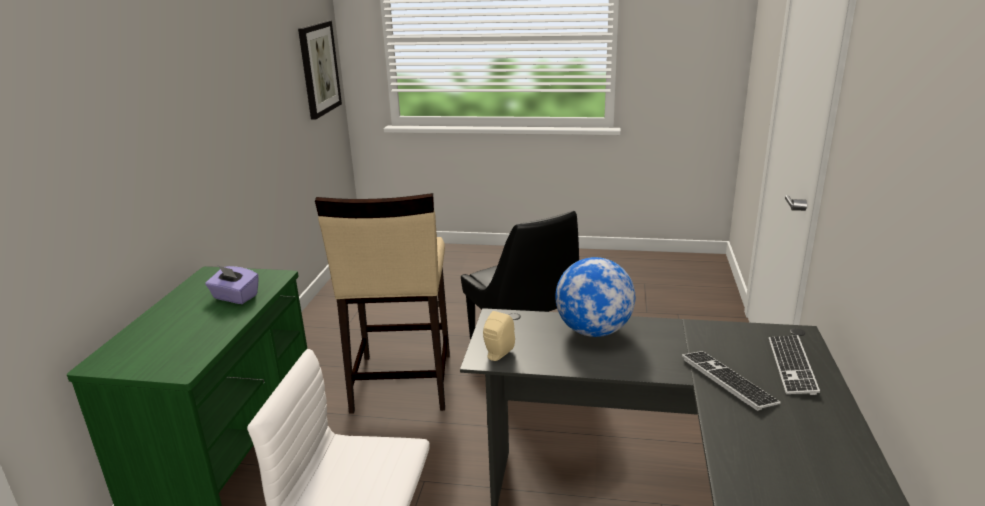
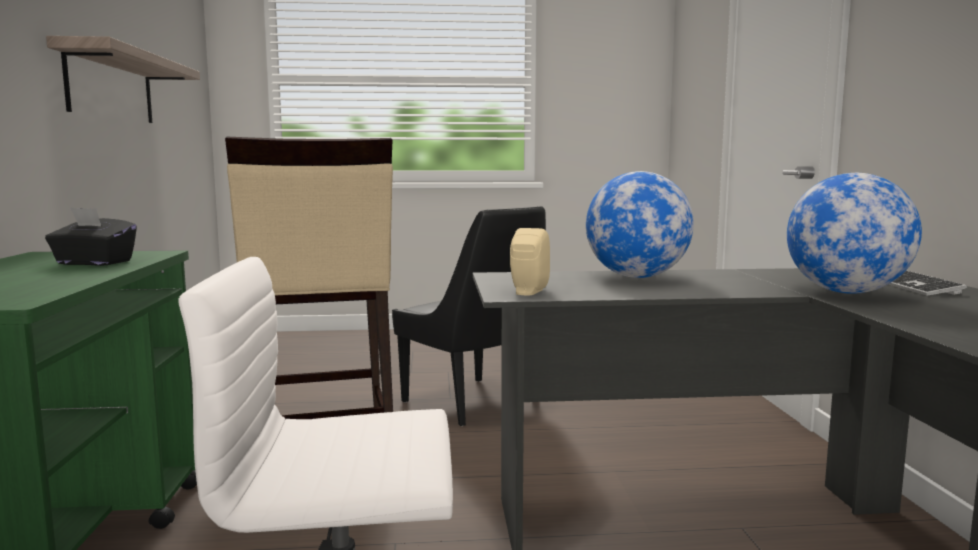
camera: 15 degrees left, 15 degrees down
(235, 297) = (94, 263): purple tissue box -> black tissue box
(252, 108) = (111, 87): none -> shelf
(319, 69) = (188, 95): picture -> none
(728, 381) = (846, 292): keyboard -> globe

